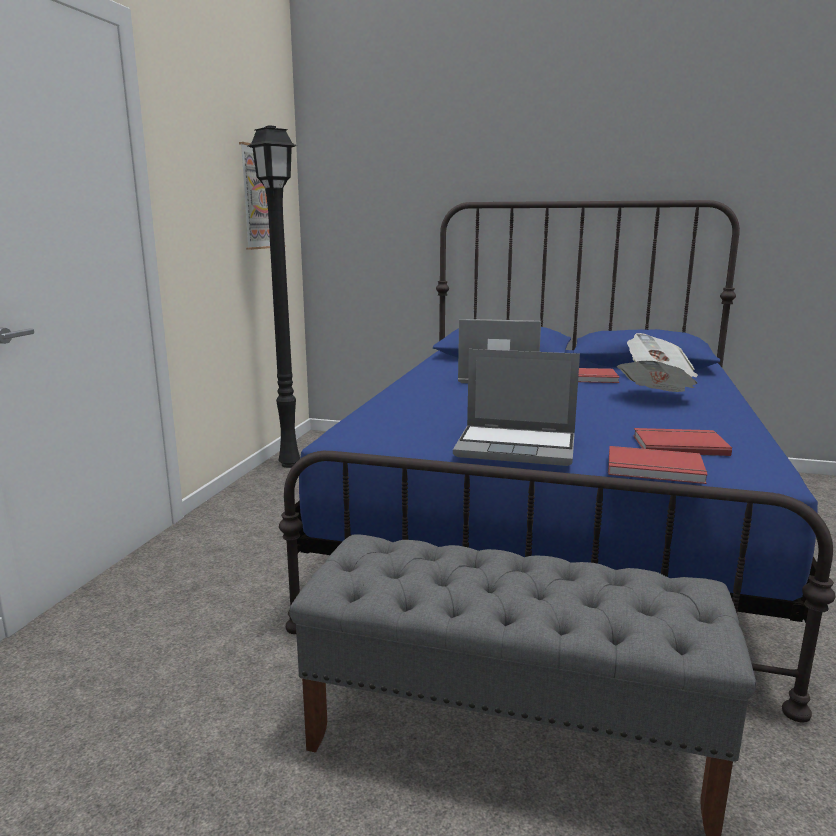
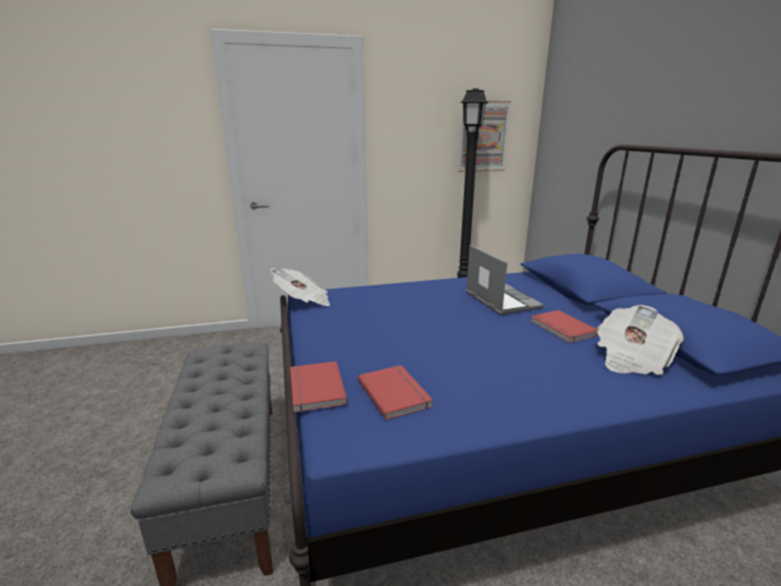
camera: 60 degrees right, 5 degrees up
(517, 447) = (326, 337): laptop -> none
(656, 398) = (540, 366): newspaper -> newspaper (303, 301)

